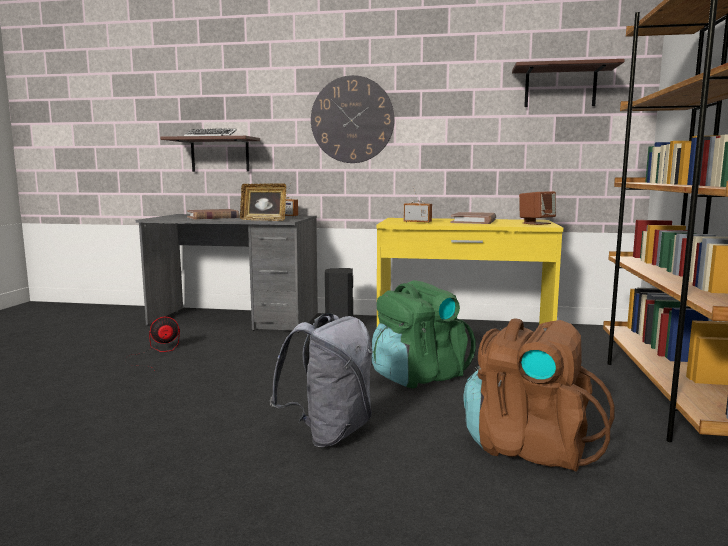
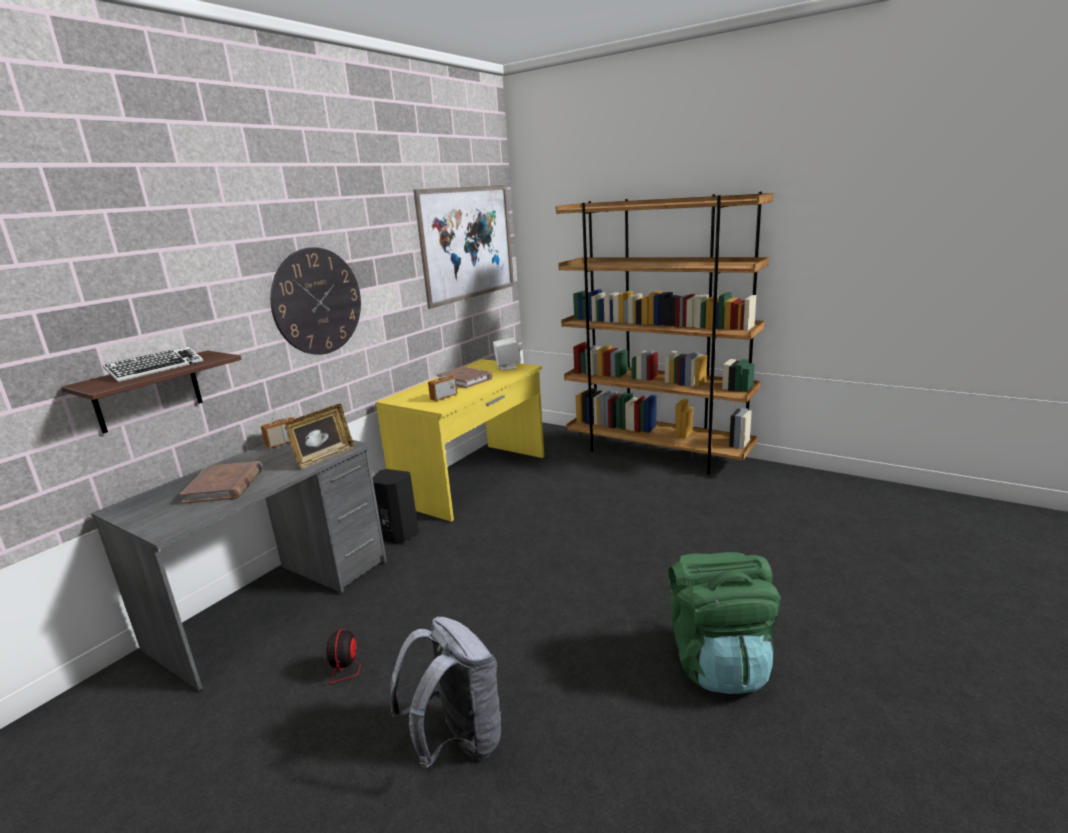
camera: 65 degrees left, 10 degrees up
(329, 433) = (654, 582): grey backpack -> grey backpack (457, 741)
(418, 376) = (565, 522): green backpack -> green backpack (719, 662)
(529, 447) = (703, 513): brown backpack -> none
(536, 223) = (507, 367): brown speaker -> white speaker
(560, 87) = (468, 243): shelf -> picture

